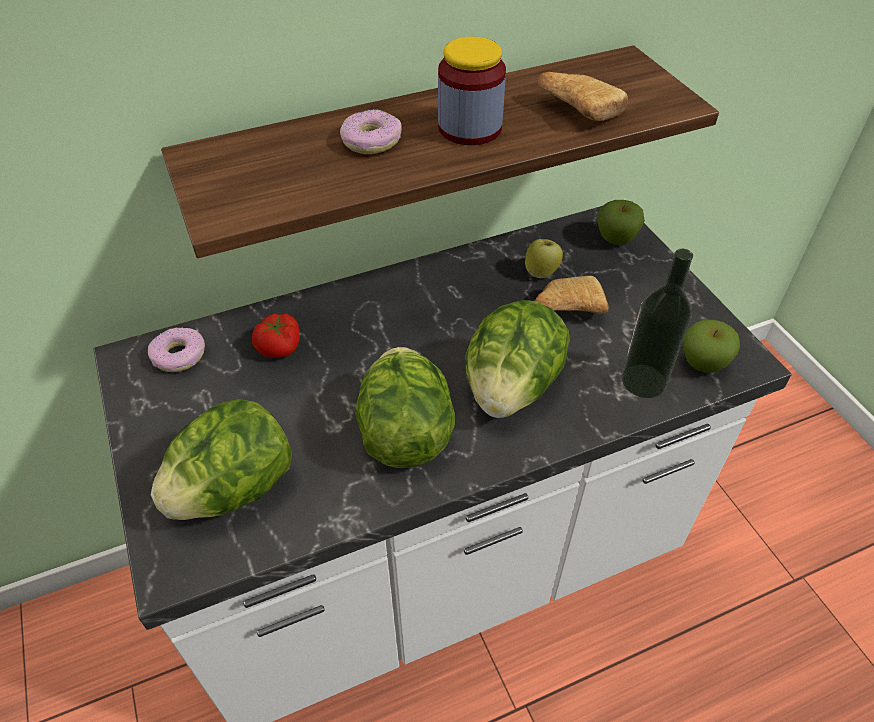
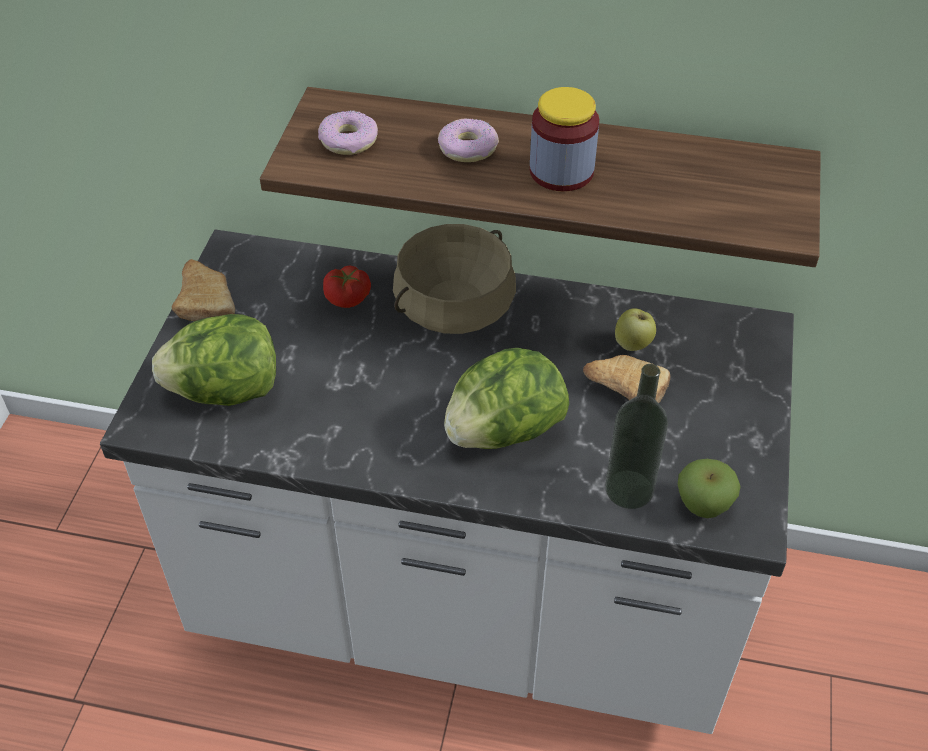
camera: 35 degrees right, 0 degrees up
(179, 356) = (268, 267): donut -> donut (348, 141)
(378, 309) = (454, 306): none -> beige cooking pot
(405, 433) = (383, 419): lettuce -> none
(576, 109) = (678, 194): bread -> bread (205, 300)
(616, 239) = (742, 349): apple -> none

